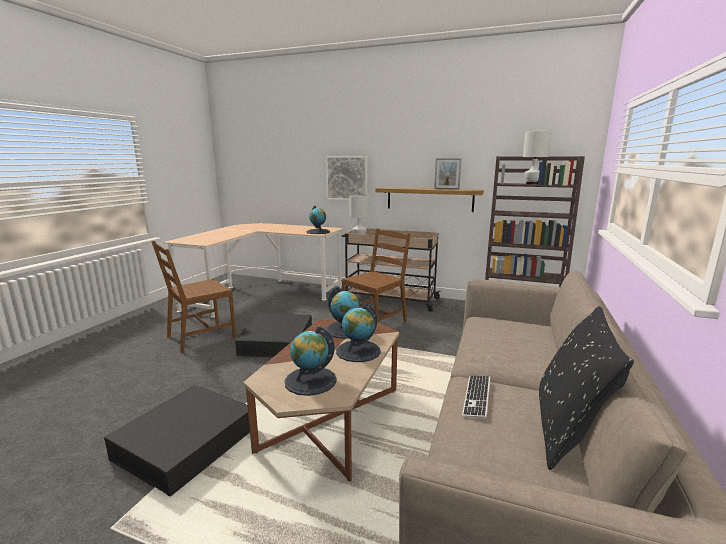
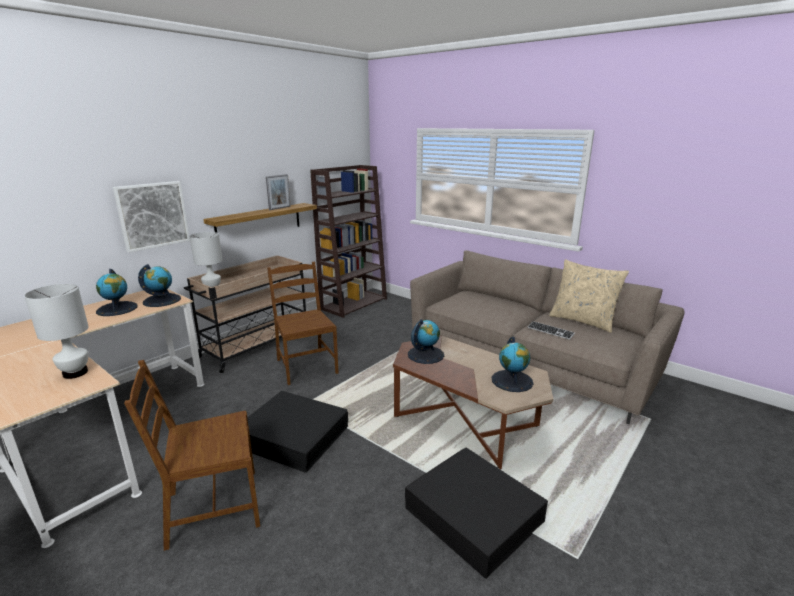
camera: 70 degrees left, 5 degrees up
(200, 337) = (212, 508): brown chair -> brown chair turned 90 degrees clockwise
(358, 351) = (470, 356): globe -> globe (117, 309)
(532, 184) = (345, 192): white table lamp -> white table lamp (76, 373)
(568, 431) = (582, 321): black pillow -> beige pillow

